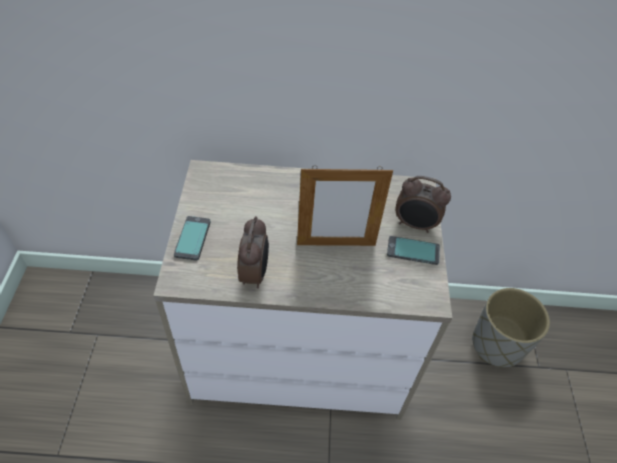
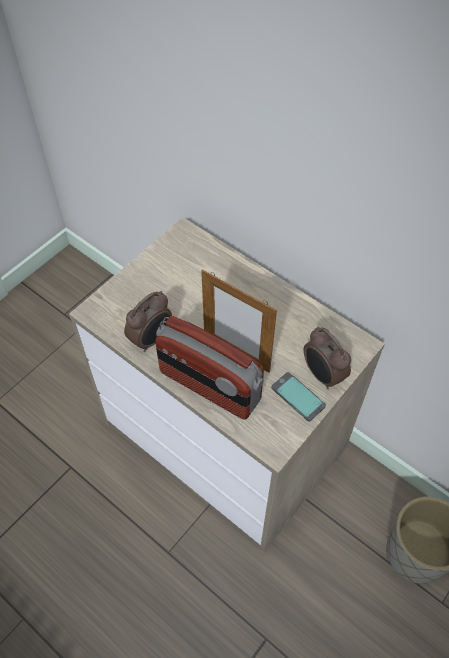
camera: 40 degrees right, 5 degrees up
(192, 238) = (130, 284): phone -> none
(339, 284) = (209, 386): none -> radio

